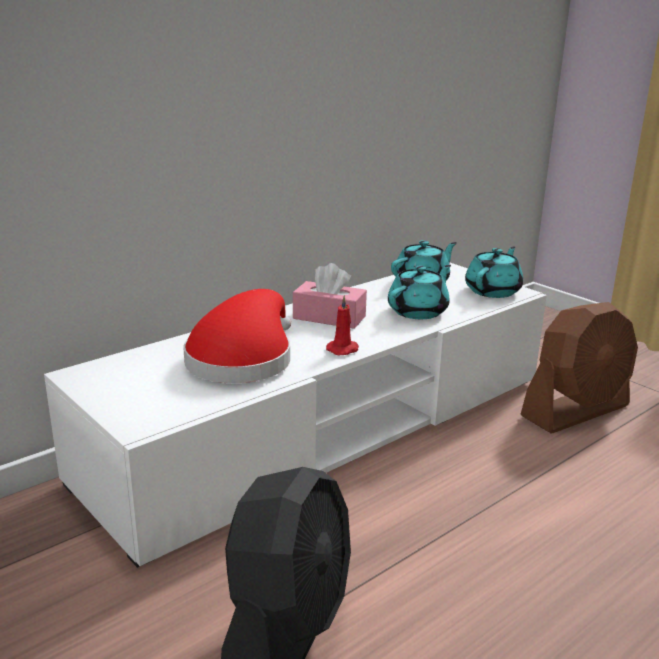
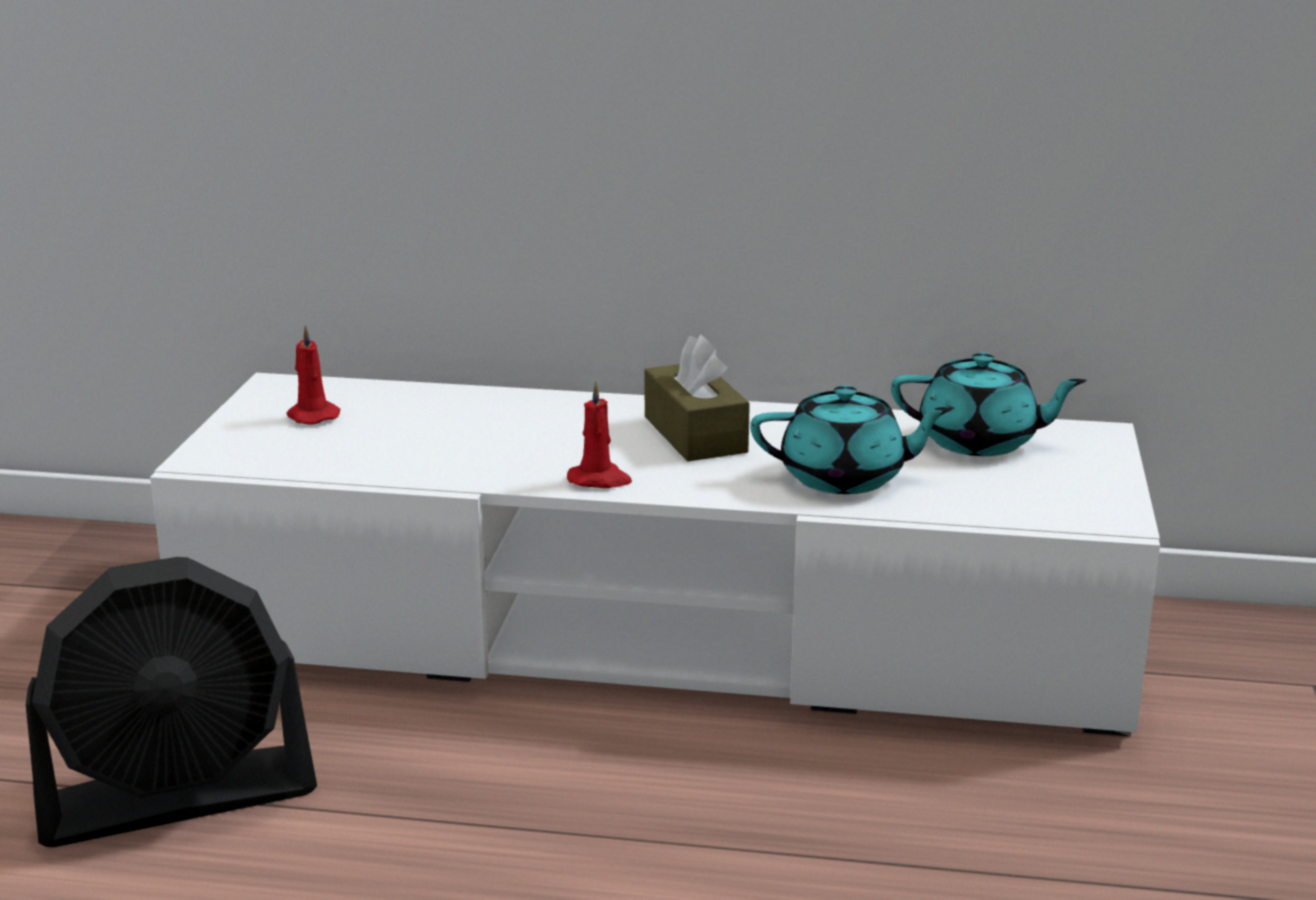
camera: 50 degrees right, 0 degrees up
(139, 380) = (311, 416): none -> red candle
(243, 359) = (462, 439): red hat -> none
(329, 317) = (695, 434): pink tissue box -> brown tissue box
(493, 291) = (1068, 500): turquoise teapot -> none
(576, 411) = (1108, 821): brown fan -> none

